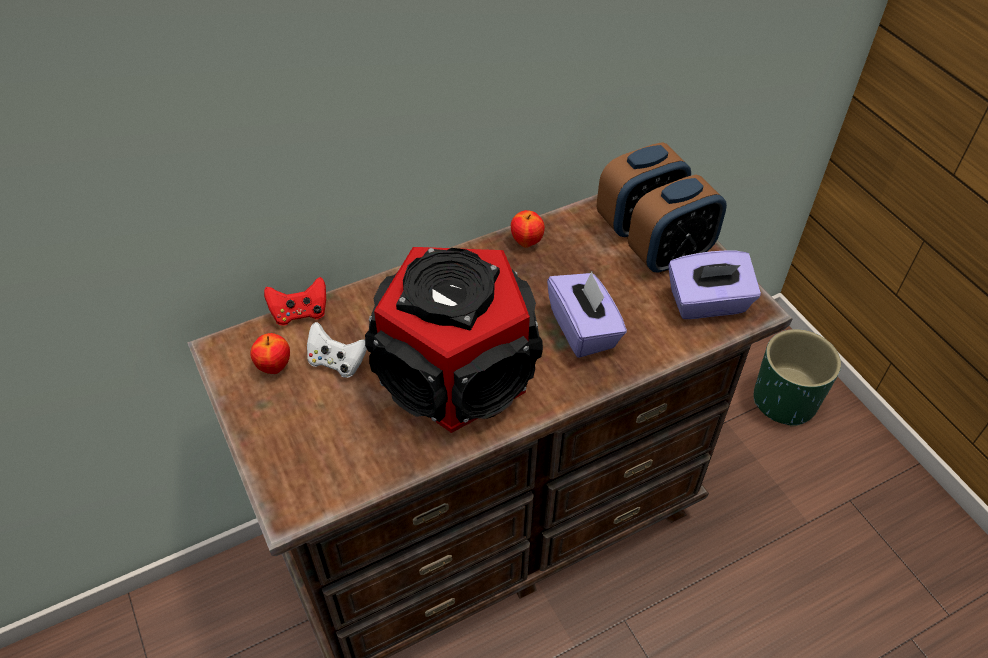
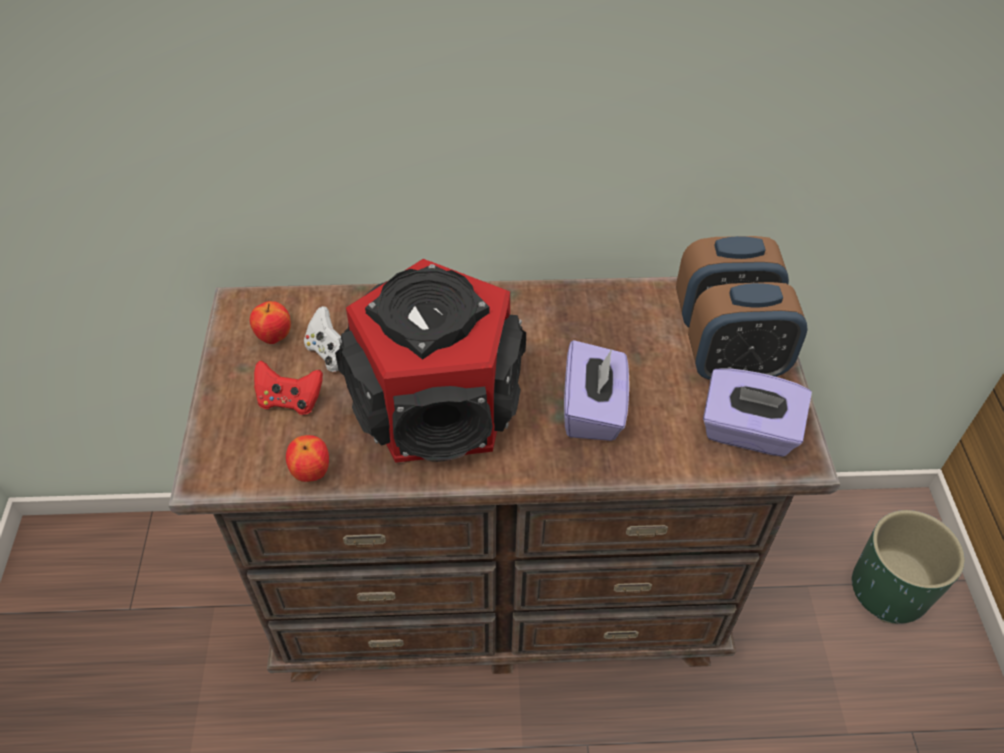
camera: 25 degrees right, 0 degrees up
(300, 313) = (327, 295): red game controller -> red game controller (290, 400)
(526, 242) = (588, 301): apple -> apple (311, 473)

